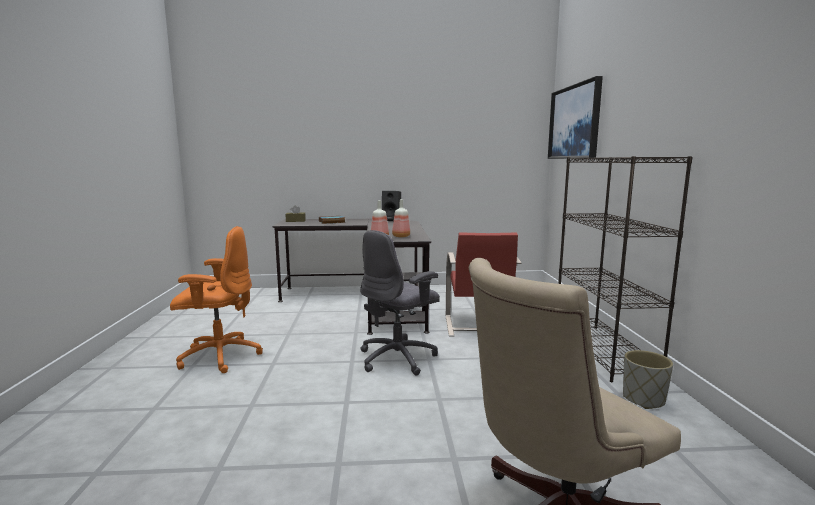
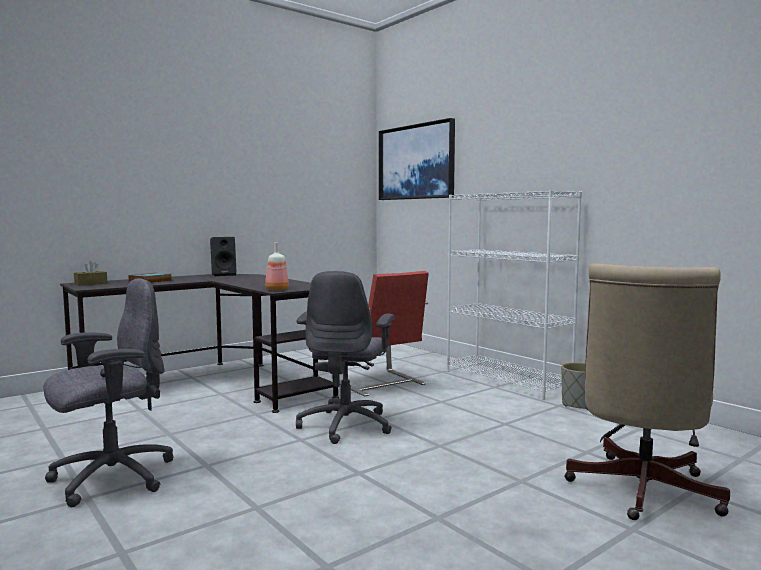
camera: 35 degrees left, 5 degrees down
(219, 356) = (110, 478): orange office chair -> grey office chair
(400, 236) = (294, 286): bottle -> none
(603, 351) = (507, 380): black bookcase -> white bookcase

